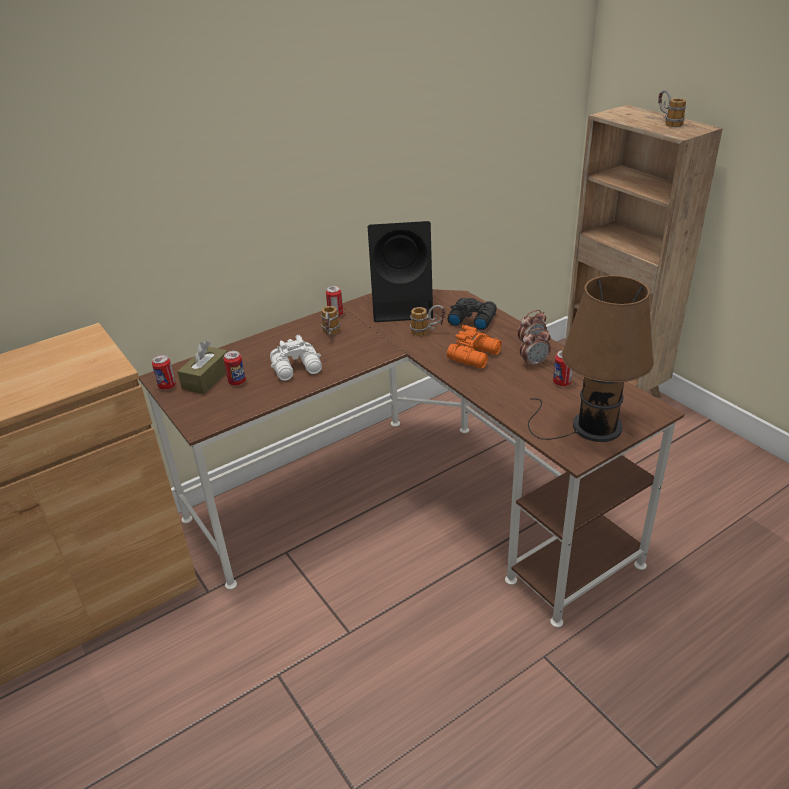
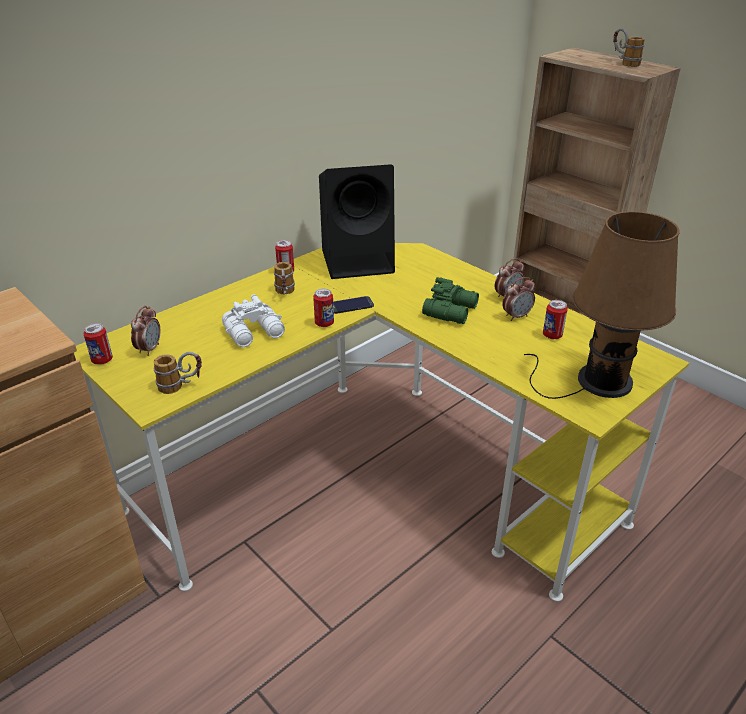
camera: 10 degrees left, 0 degrees up
(207, 378) = (149, 349): brown tissue box -> alarm clock
(237, 382) = (187, 351): can -> can (324, 323)
(386, 347) = (351, 305): none -> phone
(410, 504) = (374, 476): brown desk -> yellow desk
(427, 332) = (392, 287): mug -> mug (181, 386)
(471, 319) = (436, 272): black binoculars -> none
(475, 356) = (452, 311): orange binoculars -> green binoculars

